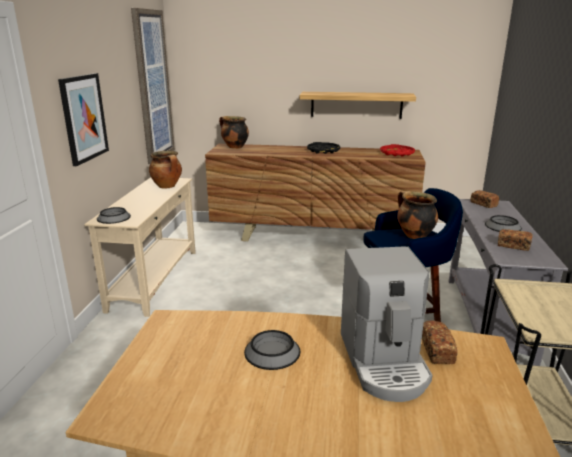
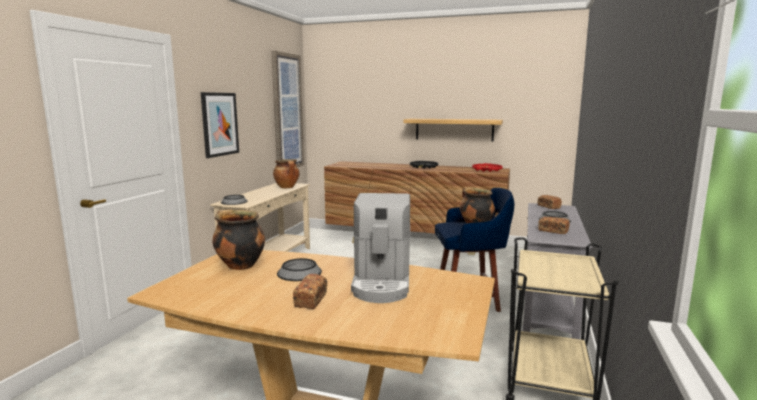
camera: 10 degrees right, 10 degrees down
(234, 147) = (351, 163): cooking pot -> cooking pot (239, 265)
(437, 351) = (430, 281): bread -> bread (311, 300)

